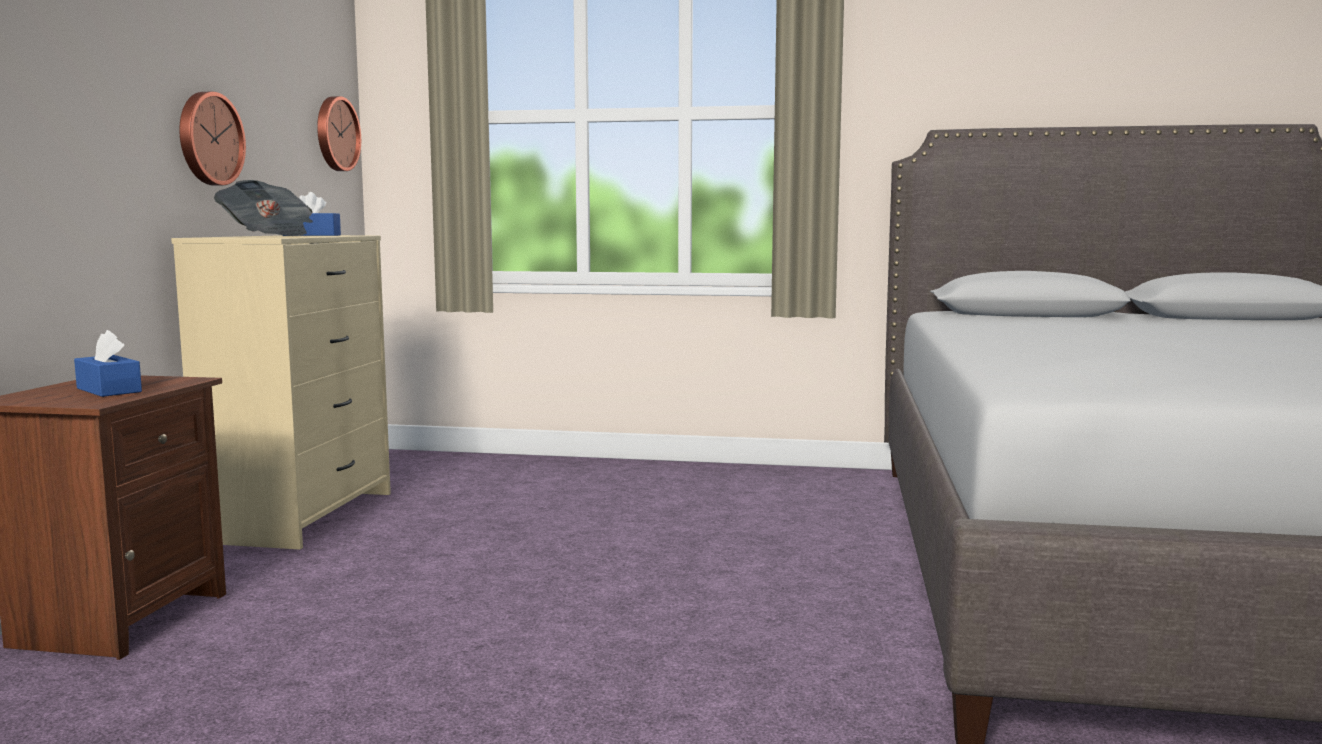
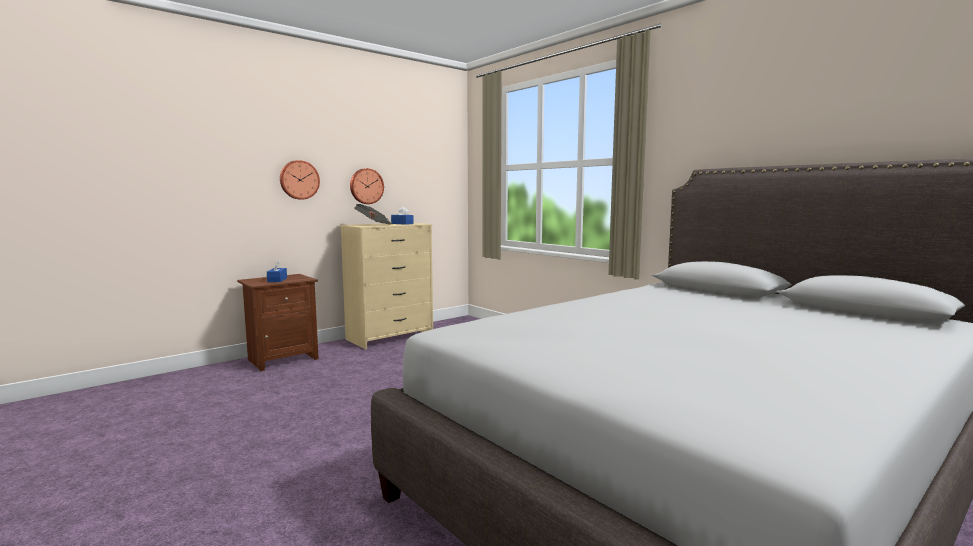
camera: 40 degrees right, 0 degrees up
(335, 134) = (447, 178): wall clock -> wall clock (299, 180)

